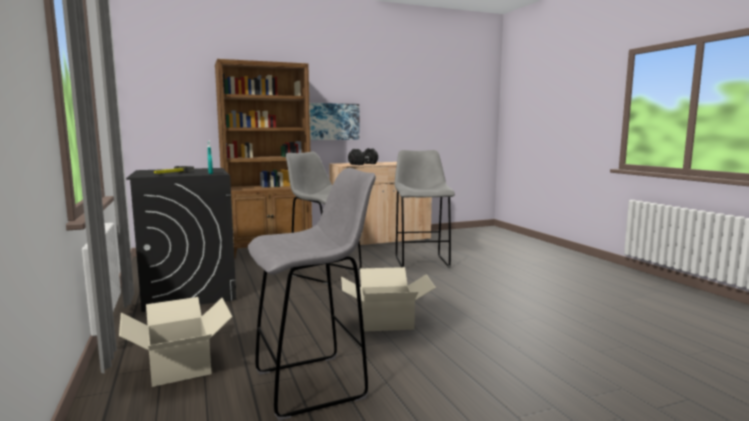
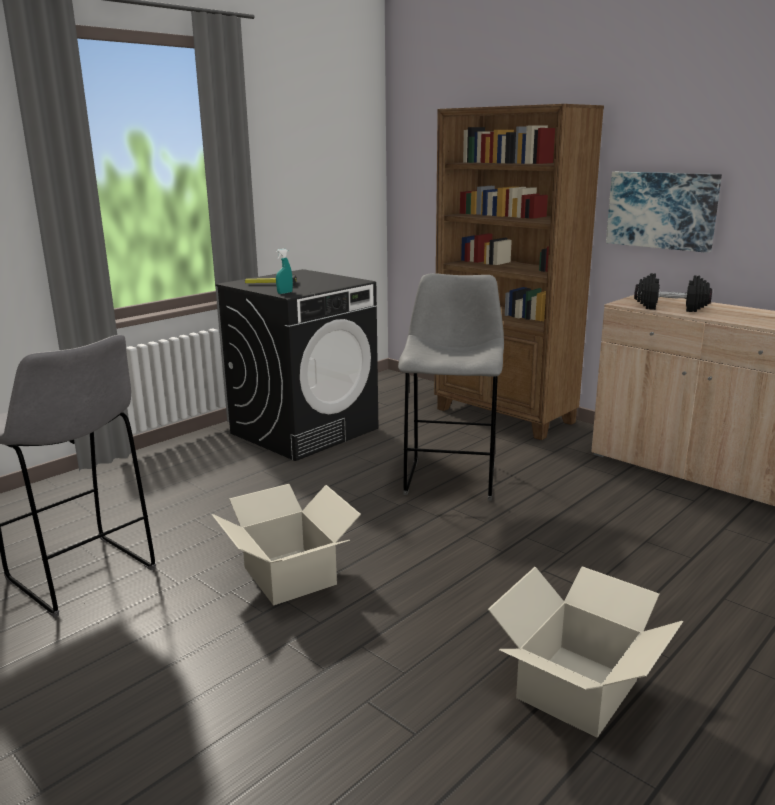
camera: 65 degrees right, 10 degrees up
(179, 366) = (110, 495): cardboard box -> cardboard box (575, 688)
(421, 262) = (617, 539): grey stool -> none

